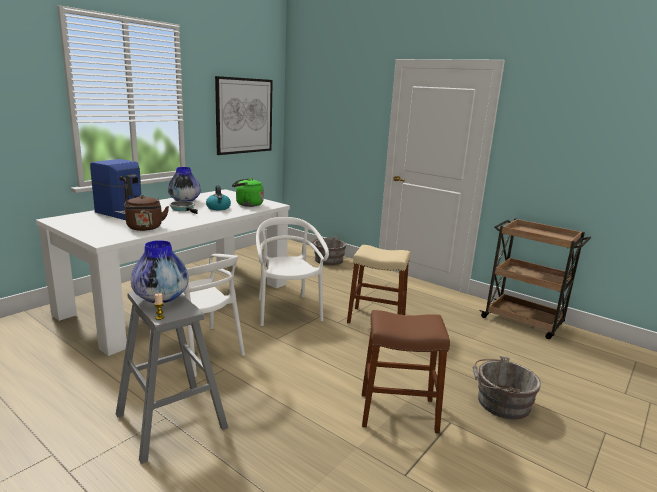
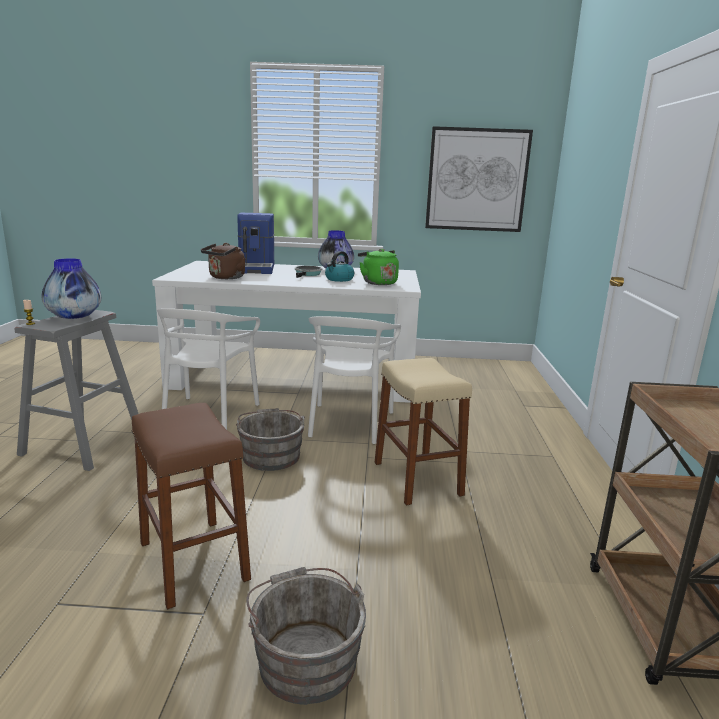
camera: 55 degrees right, 0 degrees up
(287, 311) = (349, 423): white chair -> white chair turned 150 degrees clockwise
(327, 260) = (526, 400): grey bucket -> grey bucket (271, 455)

